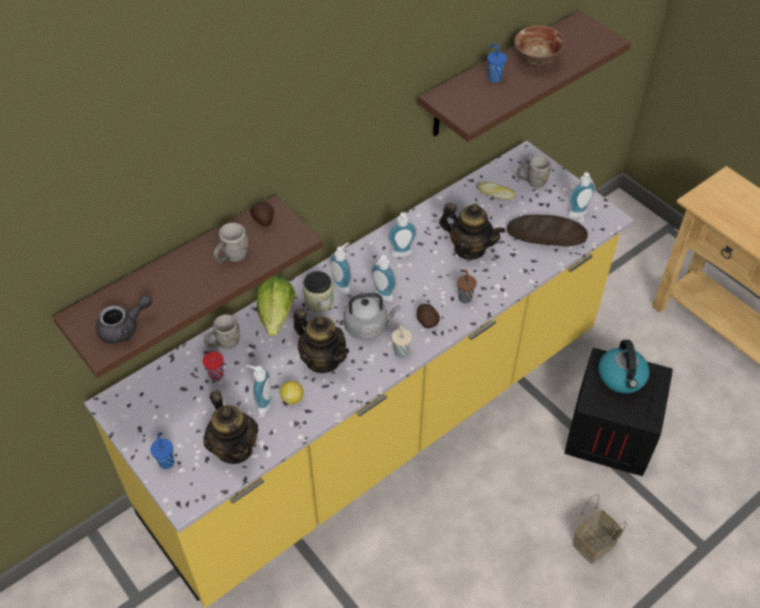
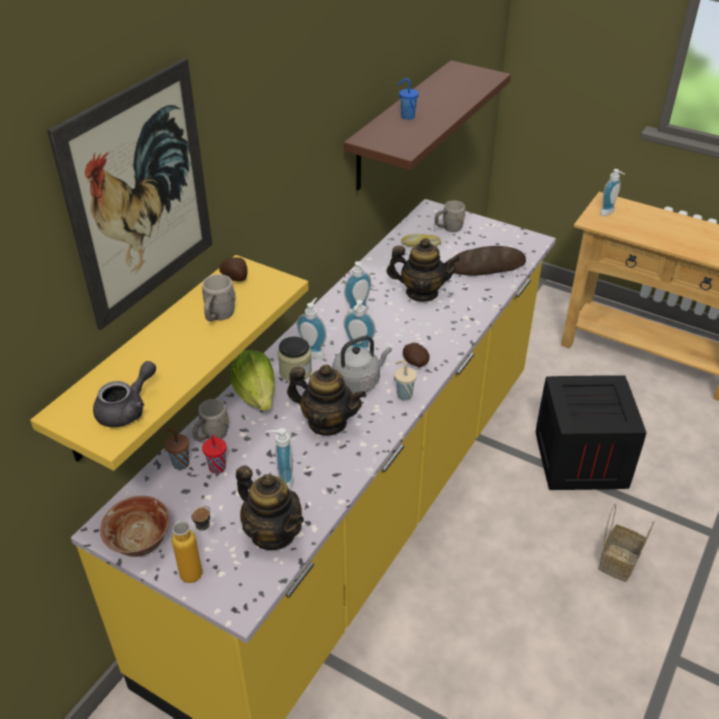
camera: 20 degrees left, 10 degrees down
(166, 461) = (200, 570): blue cup -> bottle
(170, 154) = (140, 195): none -> picture
(175, 275) = (150, 359): brown shelf -> yellow shelf
(292, 398) = (313, 467): lemon -> none
(464, 297) = (440, 334): brown cup -> brown cup (180, 463)
(537, 61) = (438, 99): bowl -> bowl (141, 544)
(579, 215) = (506, 245): soap dispenser -> soap dispenser (608, 213)
(621, 377) = (586, 394): kettle -> none

